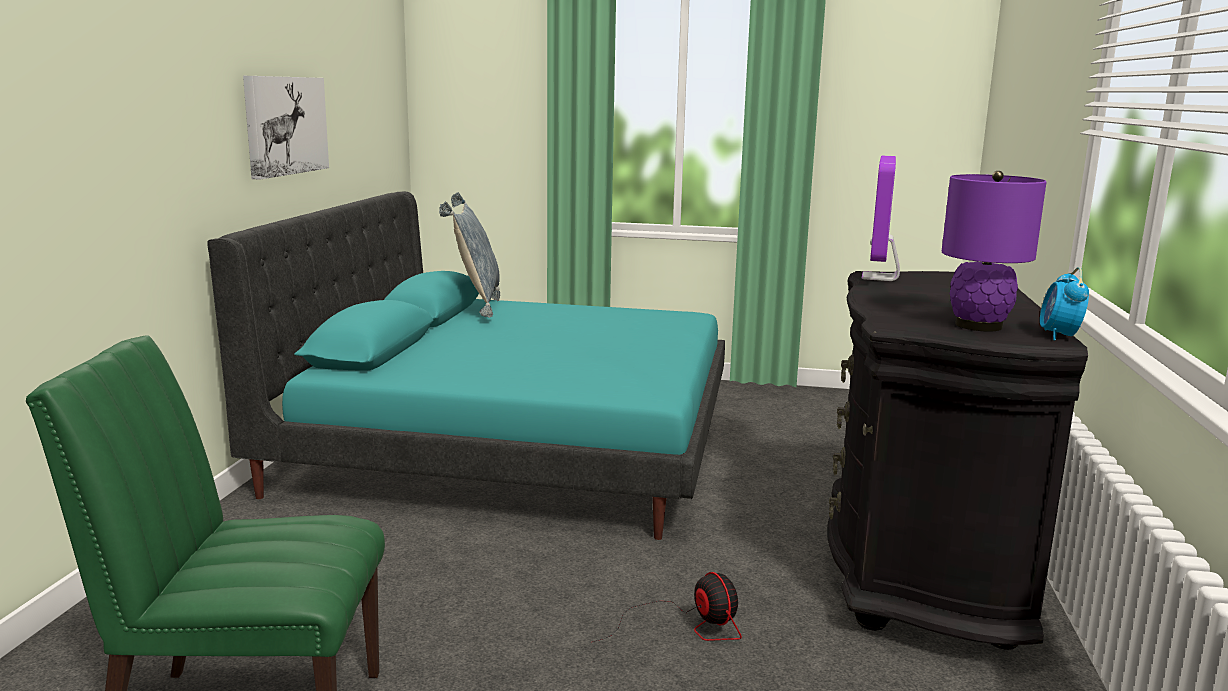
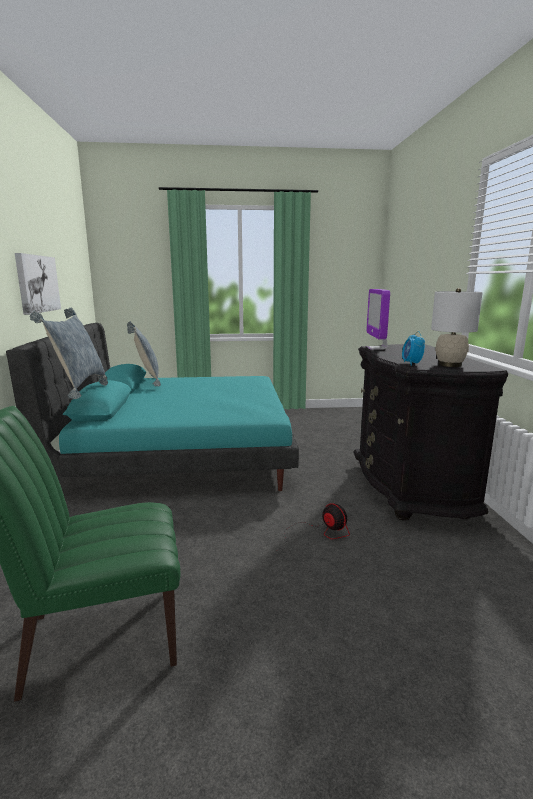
camera: 15 degrees left, 0 degrees up
(323, 320) = (77, 393): none -> pillow
(979, 326) = (450, 365): purple table lamp -> white table lamp
(1059, 336) = (488, 366): alarm clock -> alarm clock (411, 363)

